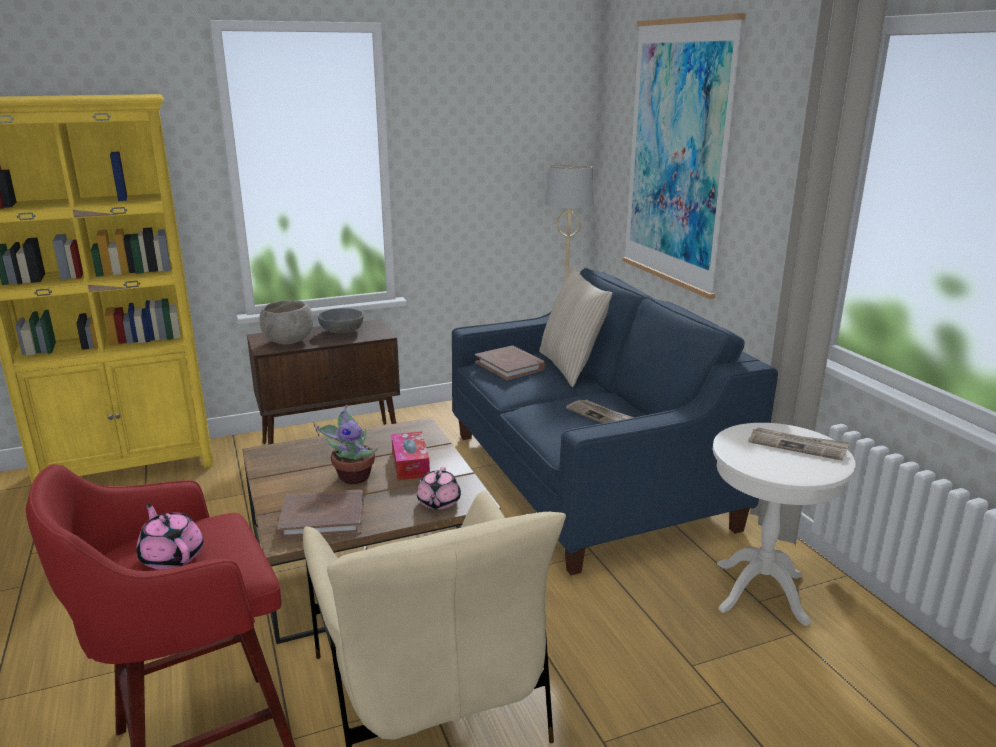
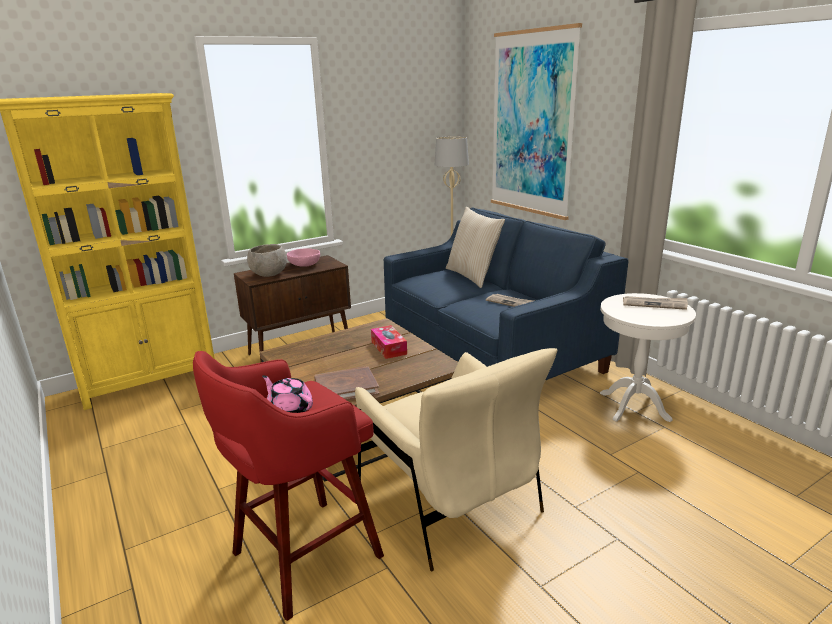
camera: 10 degrees left, 0 degrees up
(342, 331) = (304, 265): grey bowl -> pink bowl
(352, 476) = (352, 360): potted plant -> none
(438, 502) = (422, 369): pink teapot -> none
(510, 366) = (431, 279): brown book -> none

